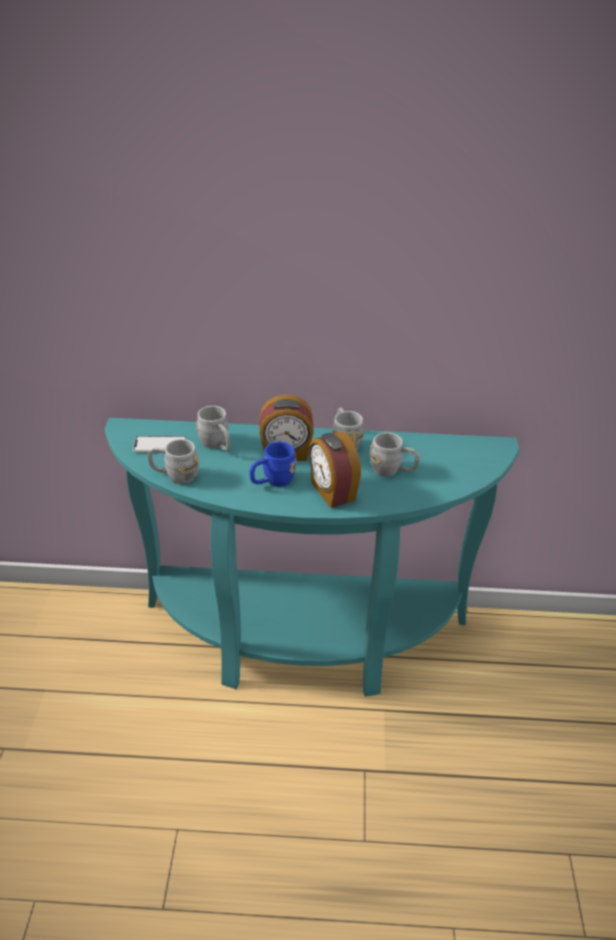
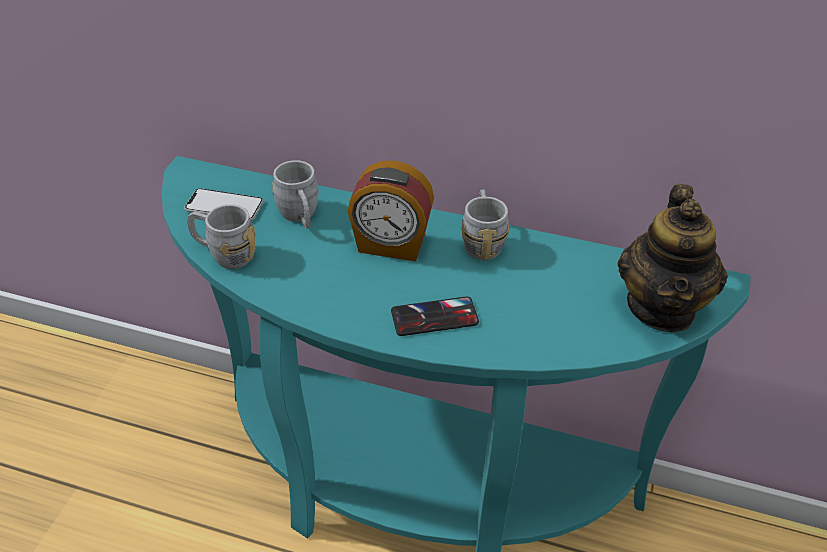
camera: 15 degrees right, 5 degrees up
(272, 481) = (355, 286): blue mug -> none
(332, 492) = (434, 317): alarm clock -> phone
(392, 471) = (537, 298): grey mug -> none
(470, 464) = (662, 307): none -> teapot

